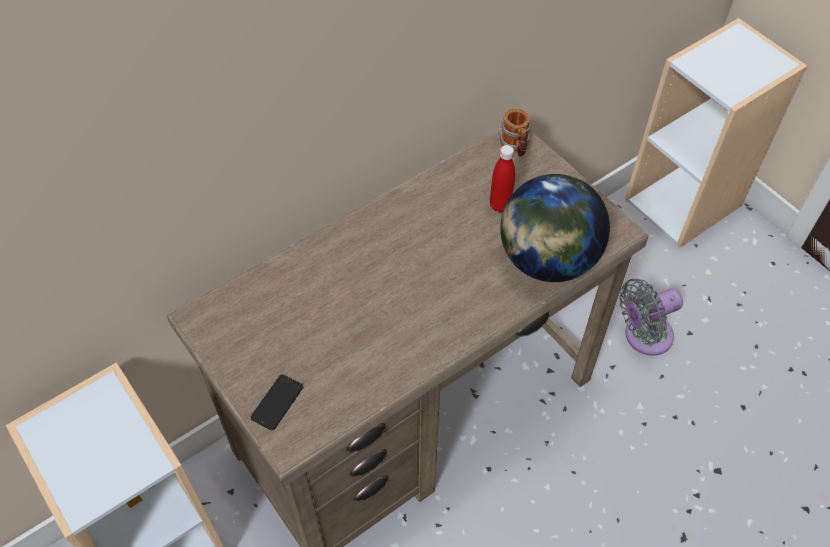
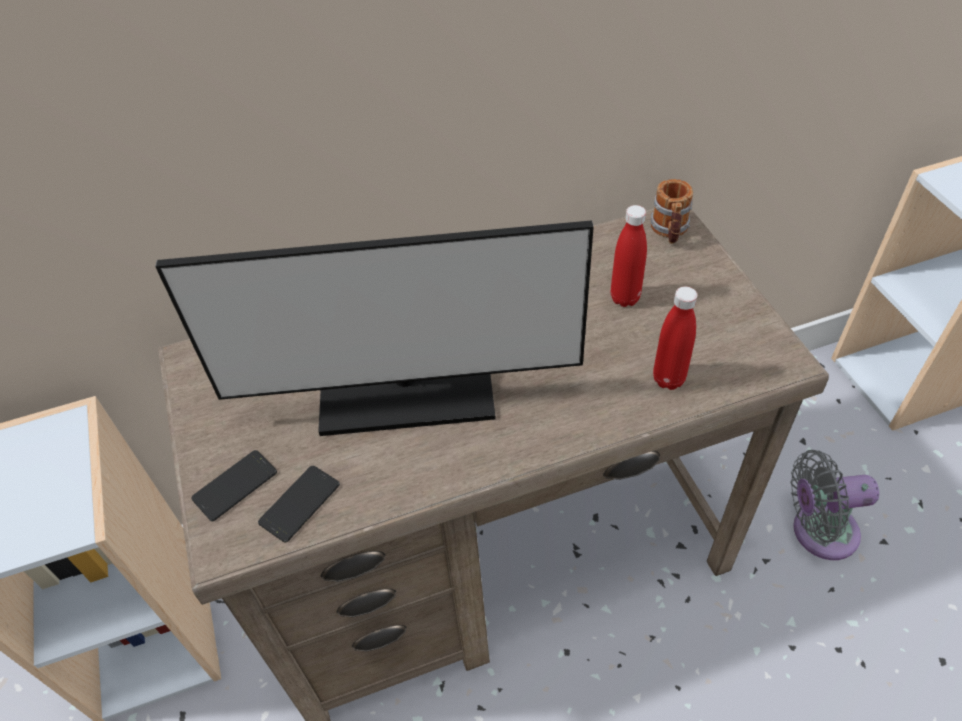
camera: 20 degrees right, 5 degrees down
(329, 403) = (299, 503): none -> phone
(372, 310) = (406, 395): none -> monitor
(547, 260) = (668, 379): globe -> red bottle

